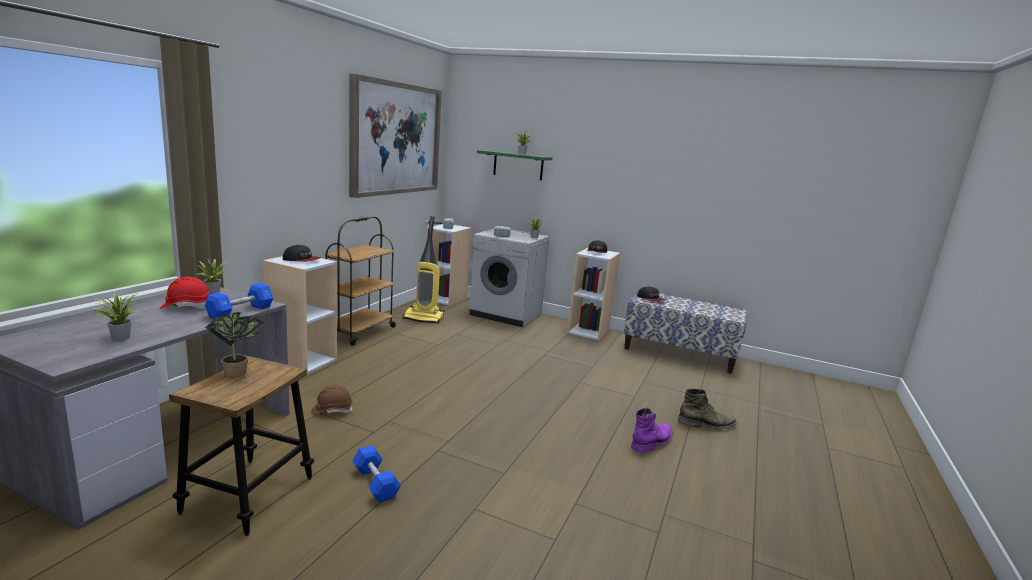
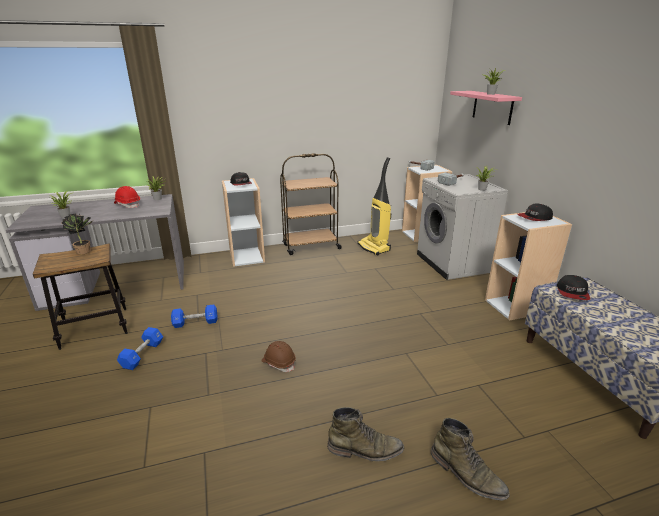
camera: 50 degrees right, 10 degrees up
(240, 312) = (139, 214): blue dumbbell -> blue dumbbell (195, 322)
(332, 410) = (204, 296): brown hard hat -> brown hard hat (279, 363)
(396, 139) = (369, 83): picture -> none
(518, 165) = (492, 107): green shelf -> pink shelf
(652, 442) = (365, 449): purple boot -> green boot

